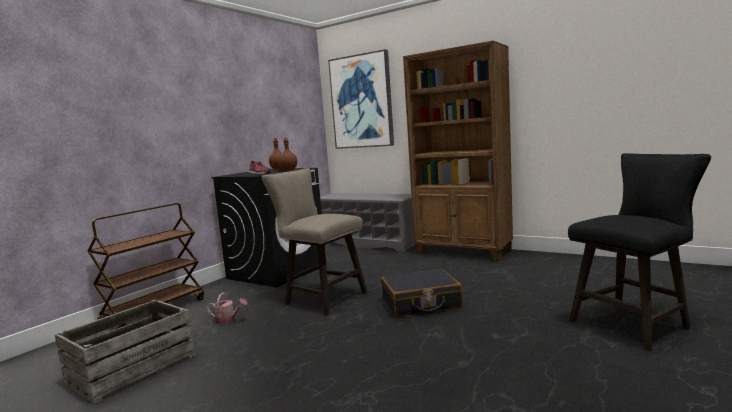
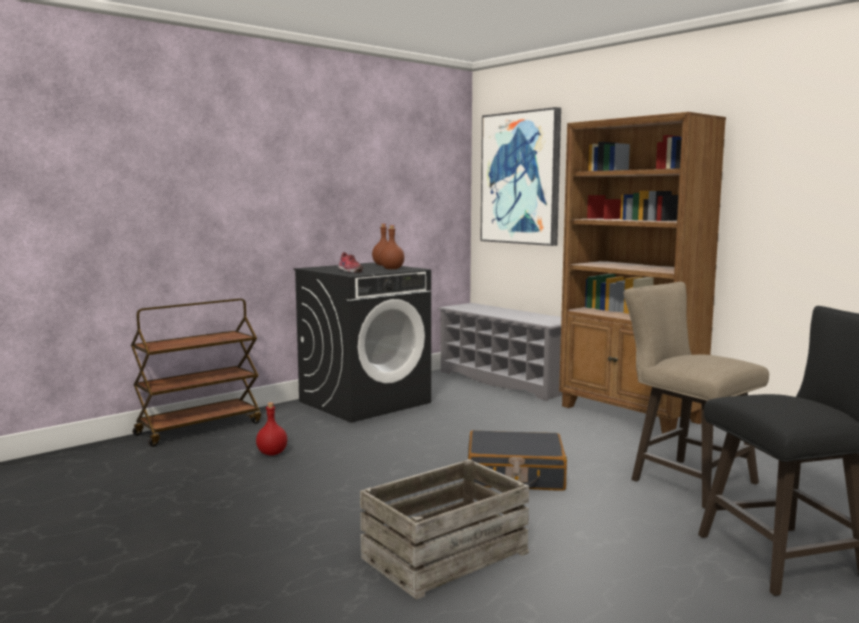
camera: 15 degrees right, 0 degrees up
(132, 368) = (145, 489): crate -> crate (444, 554)
(228, 320) = (272, 453): watering can -> red bottle
(321, 298) = (396, 446): beige stool -> beige stool (685, 479)

